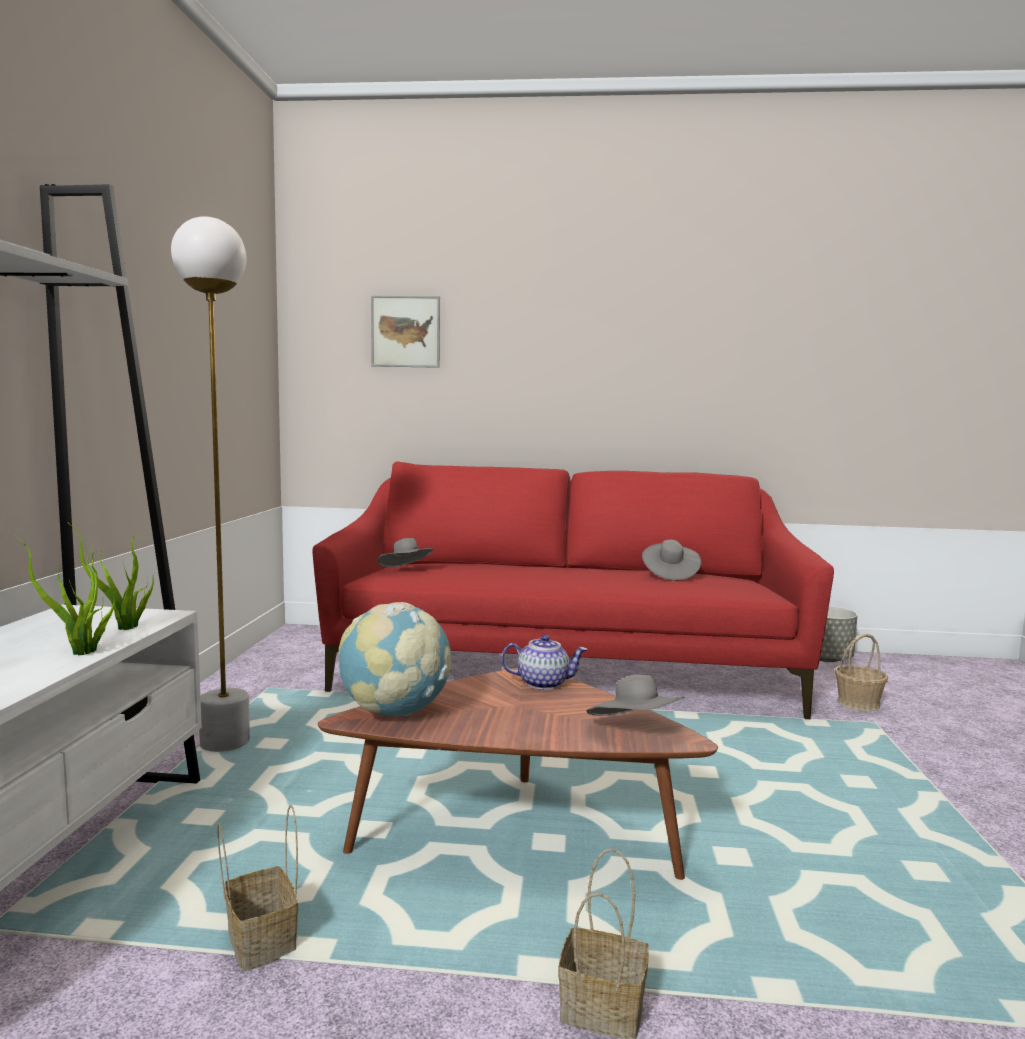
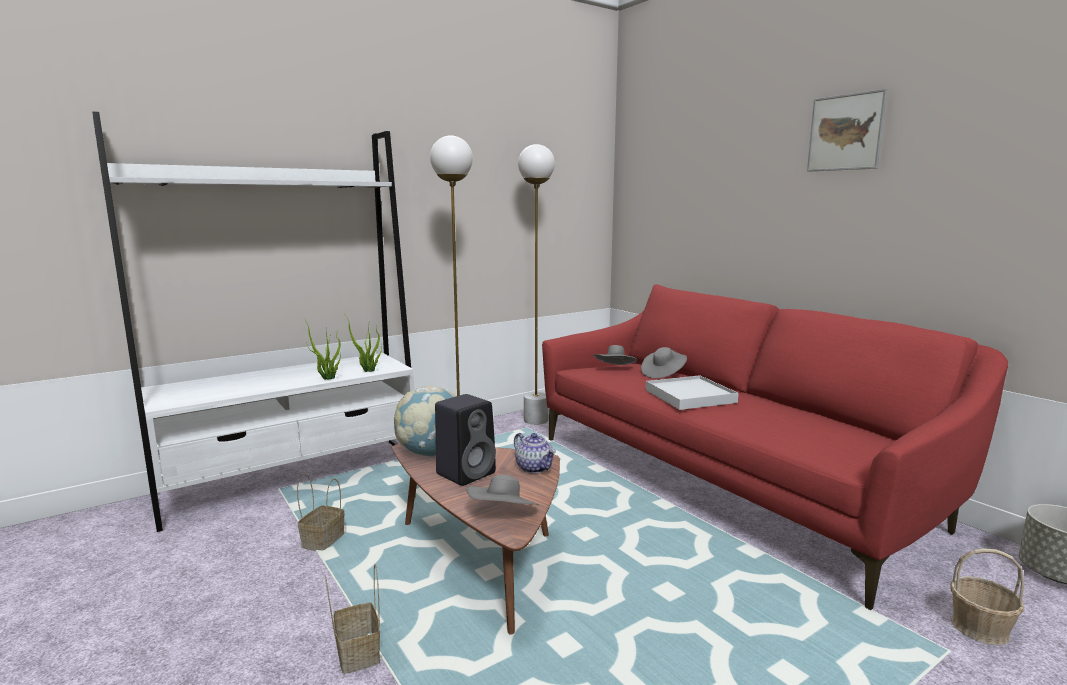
camera: 50 degrees right, 5 degrees up
(261, 677) = (535, 420): none -> white floor lamp
(405, 331) = (684, 179): picture -> picture (845, 132)
(494, 713) = (467, 473): none -> black speaker
(548, 576) = (690, 396): none -> white tray
(669, 574) = (804, 420): grey hat -> grey hat (663, 374)

